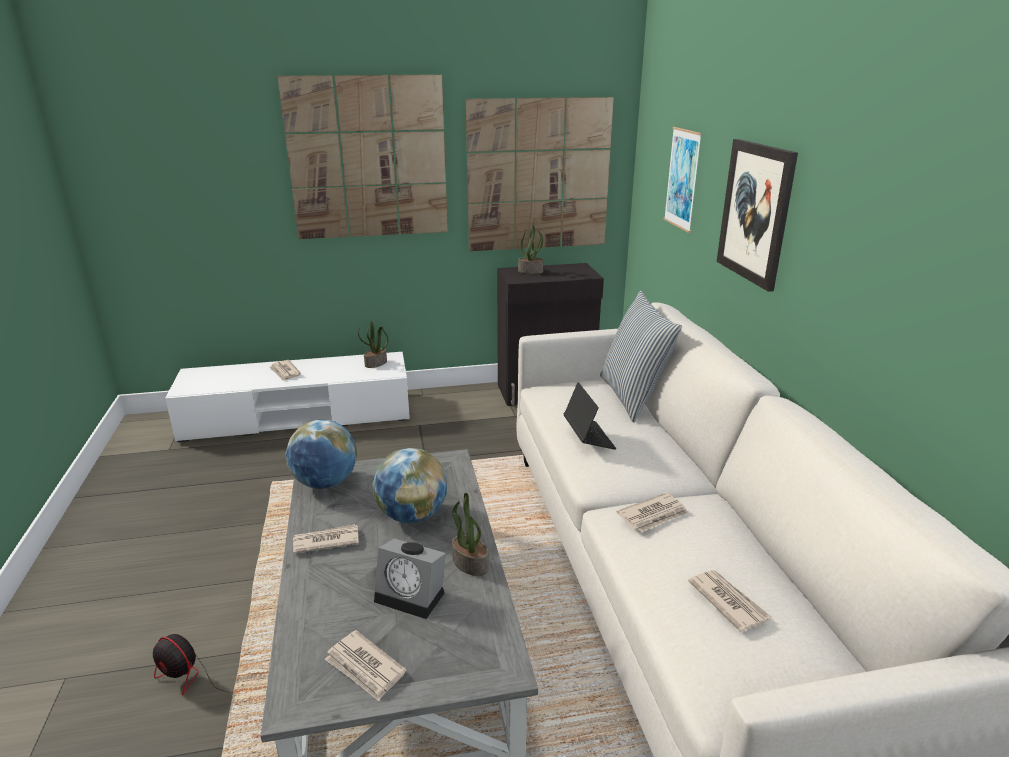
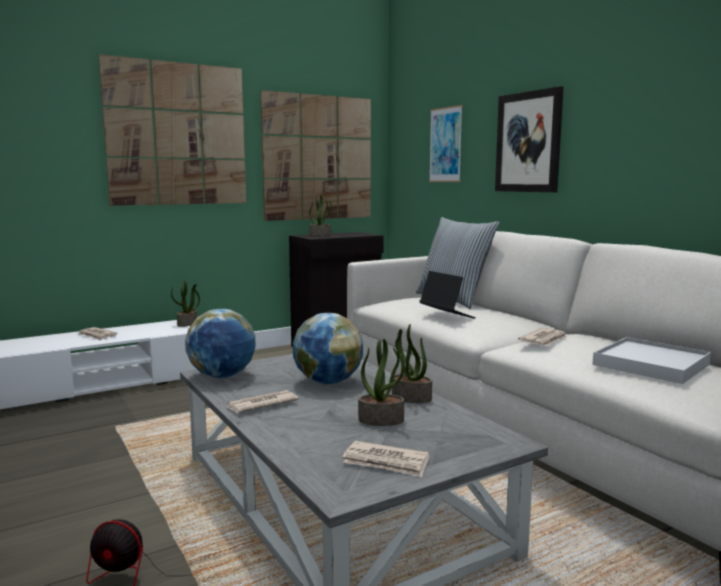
camera: 20 degrees left, 15 degrees down
(413, 595) = (381, 420): alarm clock -> potted plant
(727, 601) = (650, 364): newspaper -> white tray

